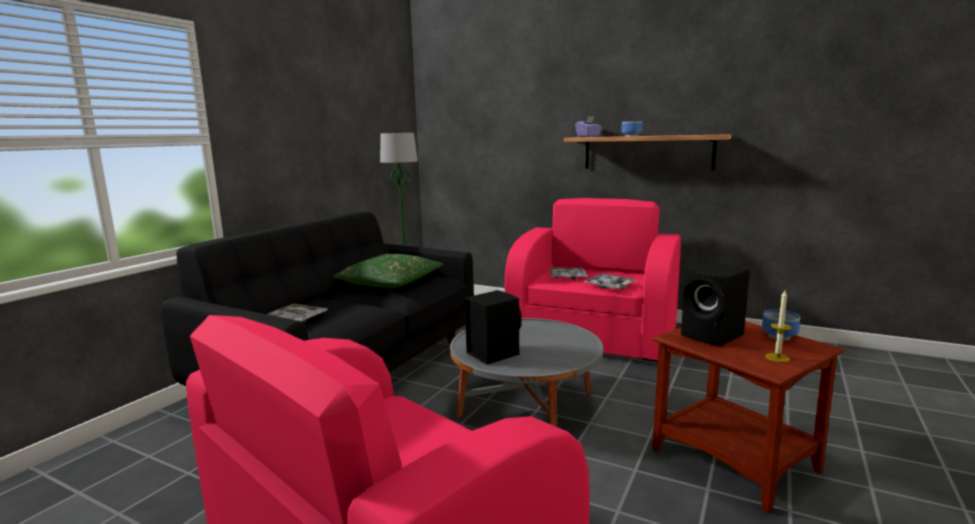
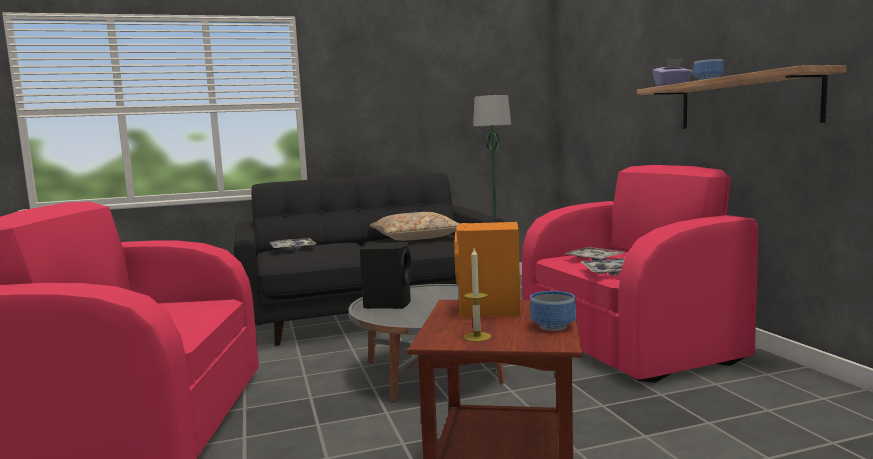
camera: 45 degrees right, 5 degrees down
(390, 282) = (415, 237): green pillow -> beige pillow
(713, 336) = (490, 311): black speaker -> orange speaker

